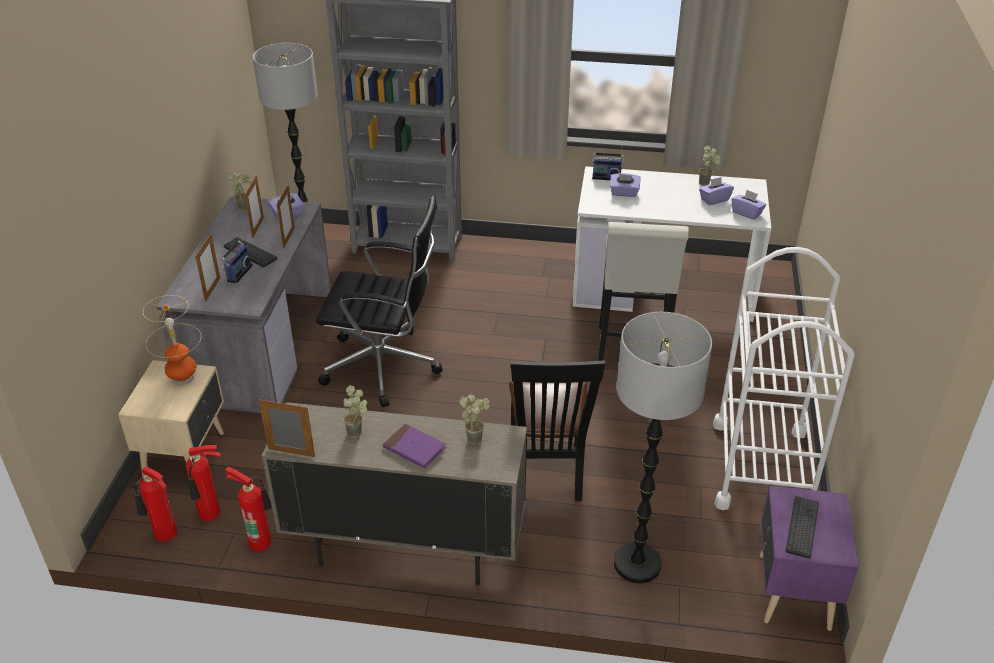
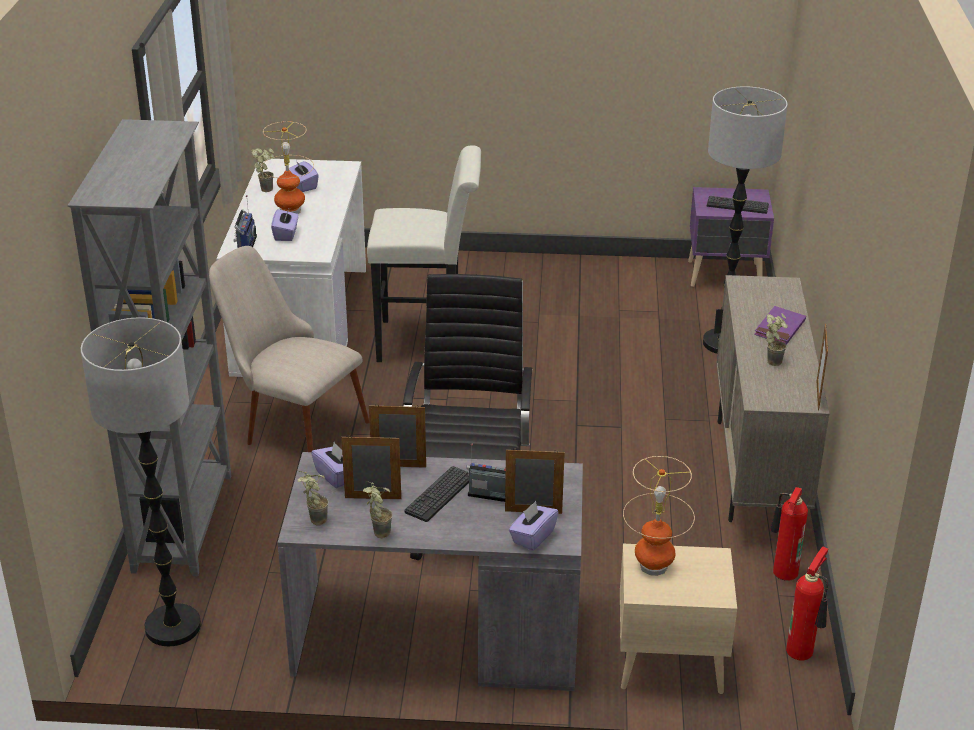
camera: 95 degrees left, 5 degrees down
(210, 515) = (759, 619): fire extinguisher -> none
(476, 437) = (751, 298): potted plant -> potted plant (377, 532)
(511, 285) = (292, 426): none -> beige chair
(548, 475) = (627, 391): black chair -> none
(665, 194) = (290, 211): none -> table lamp
(747, 213) = (332, 171): purple tissue box -> purple tissue box (532, 537)
(762, 468) = (586, 279): white cart -> none

